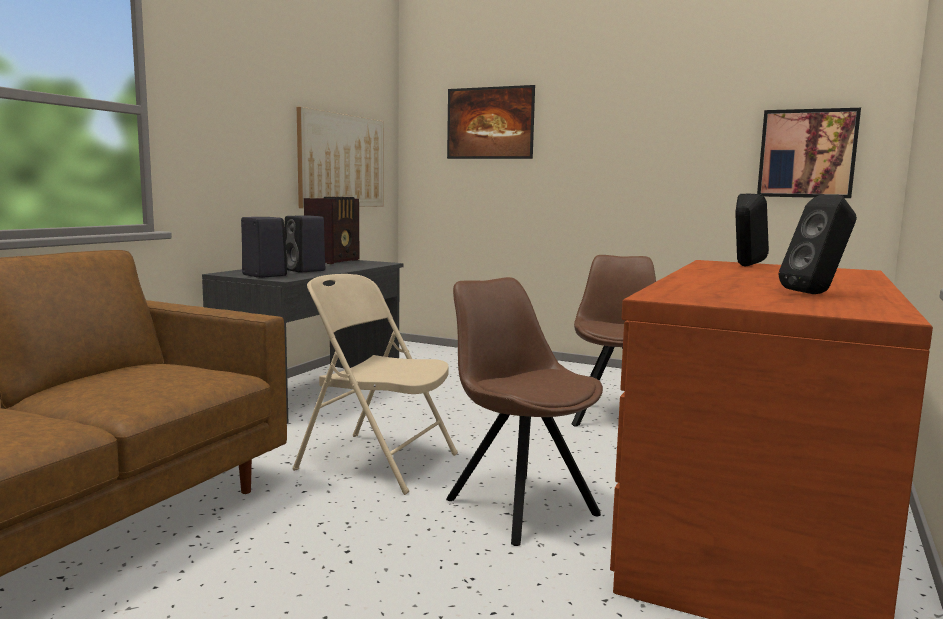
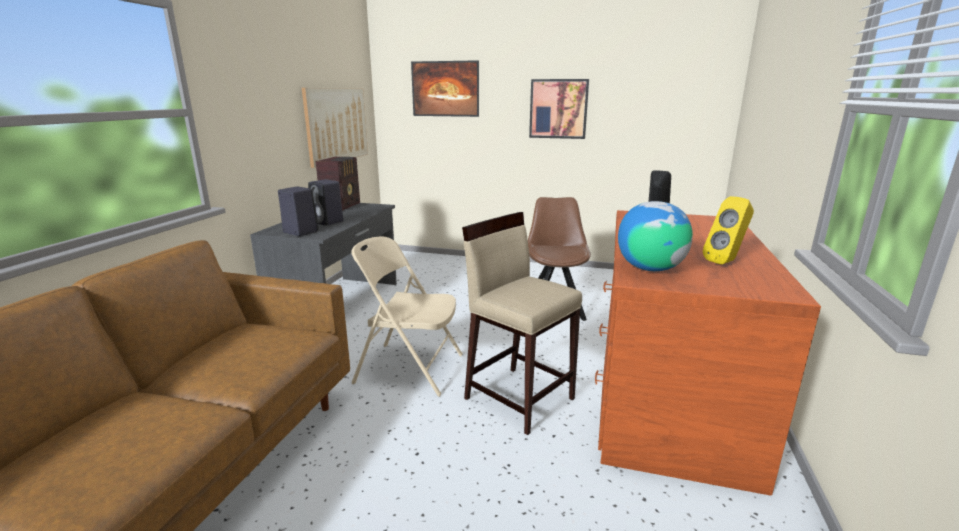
camera: 10 degrees left, 10 degrees up
(519, 507) = (519, 397): brown chair -> beige stool
(691, 292) = (650, 268): none -> globe
(807, 153) = (673, 115): picture -> picture (558, 109)
(816, 294) = (726, 262): black speaker -> yellow speaker

